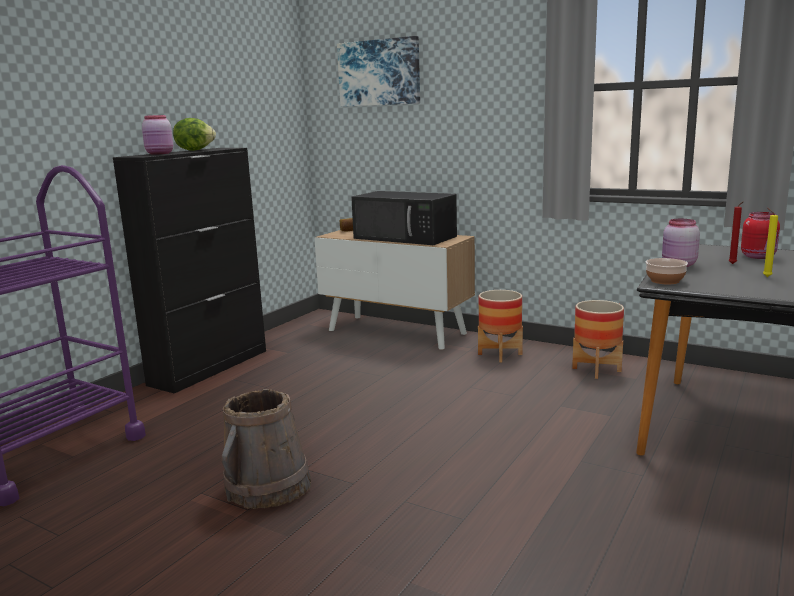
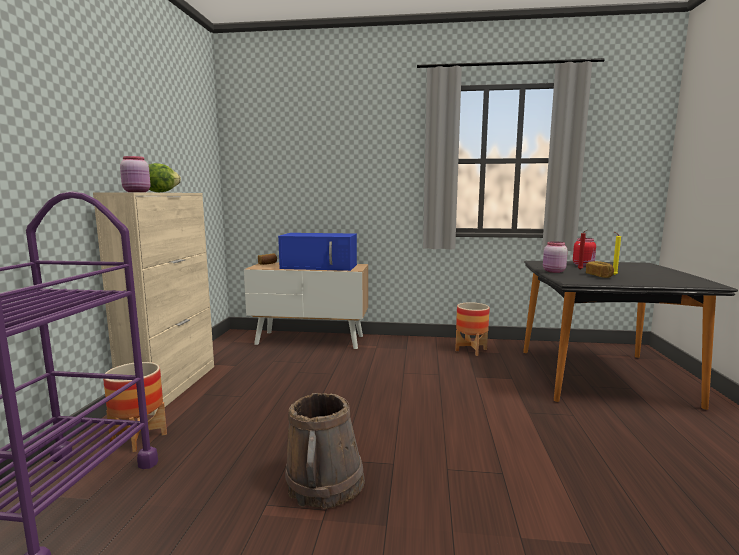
camera: 25 degrees left, 5 degrees down
(210, 367) = (172, 386): black cabinet -> beige cabinet
(379, 73) = (289, 144): picture -> none
(406, 237) = (320, 266): black microwave -> blue microwave
(499, 354) = (400, 347): planter -> planter (138, 438)
(665, 281) = (568, 280): bowl -> none
(735, 277) = (599, 276): none -> bread

